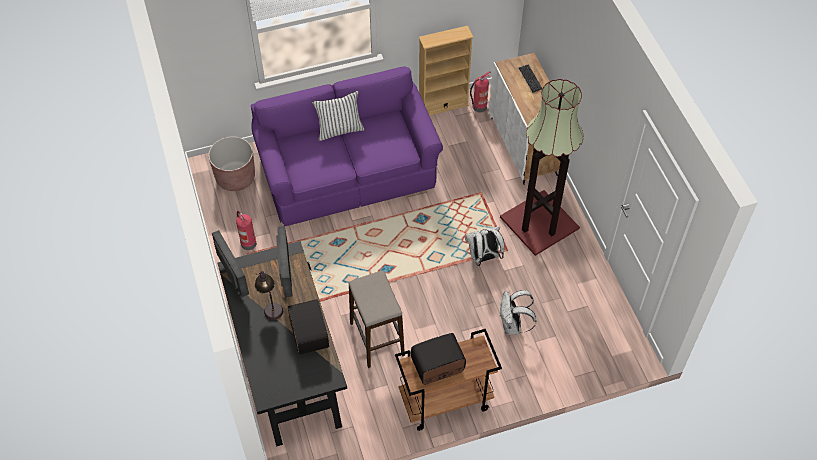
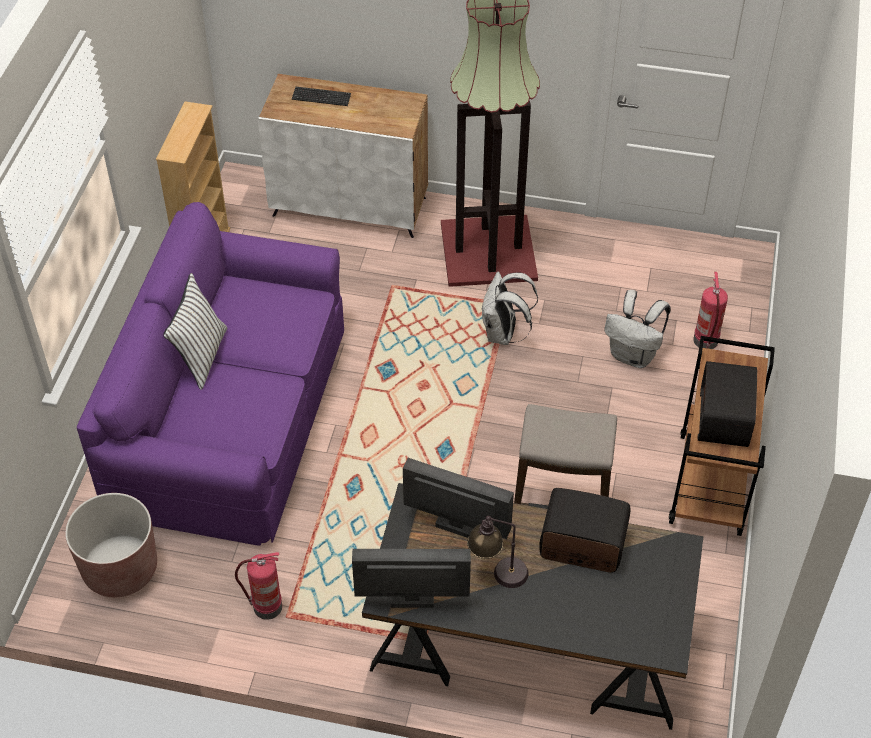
camera: 60 degrees left, 5 degrees down
(479, 107) = (243, 219): fire extinguisher -> fire extinguisher (706, 341)

